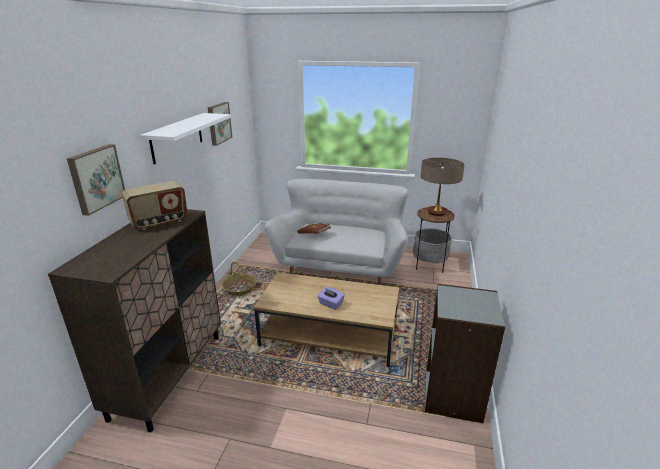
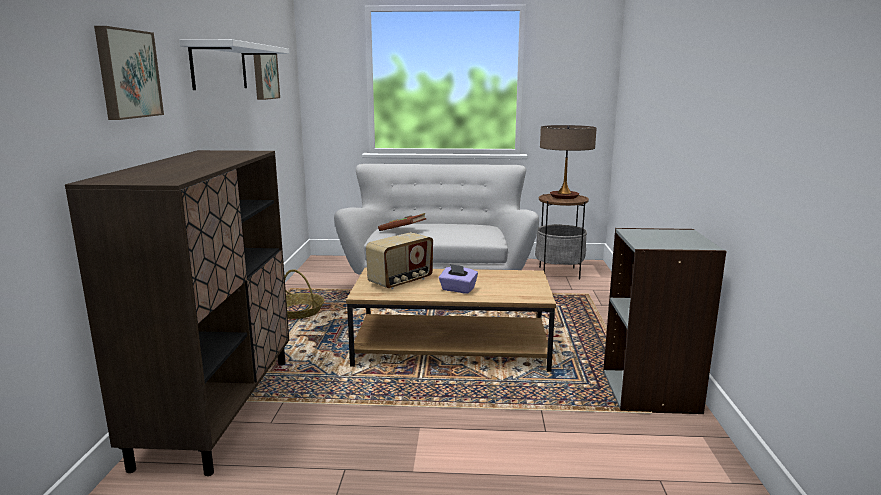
camera: 10 degrees left, 10 degrees down
(159, 222) = (213, 156): radio -> radio (401, 281)

